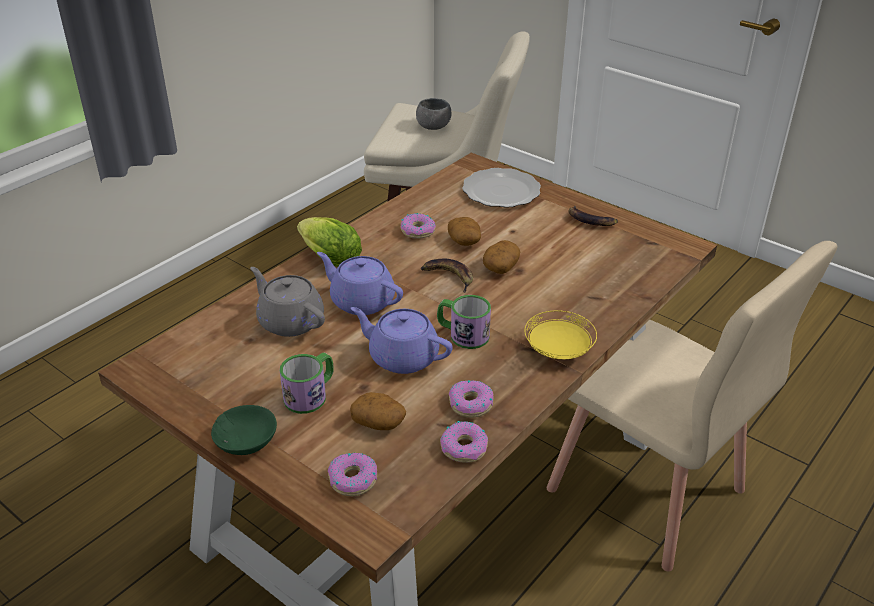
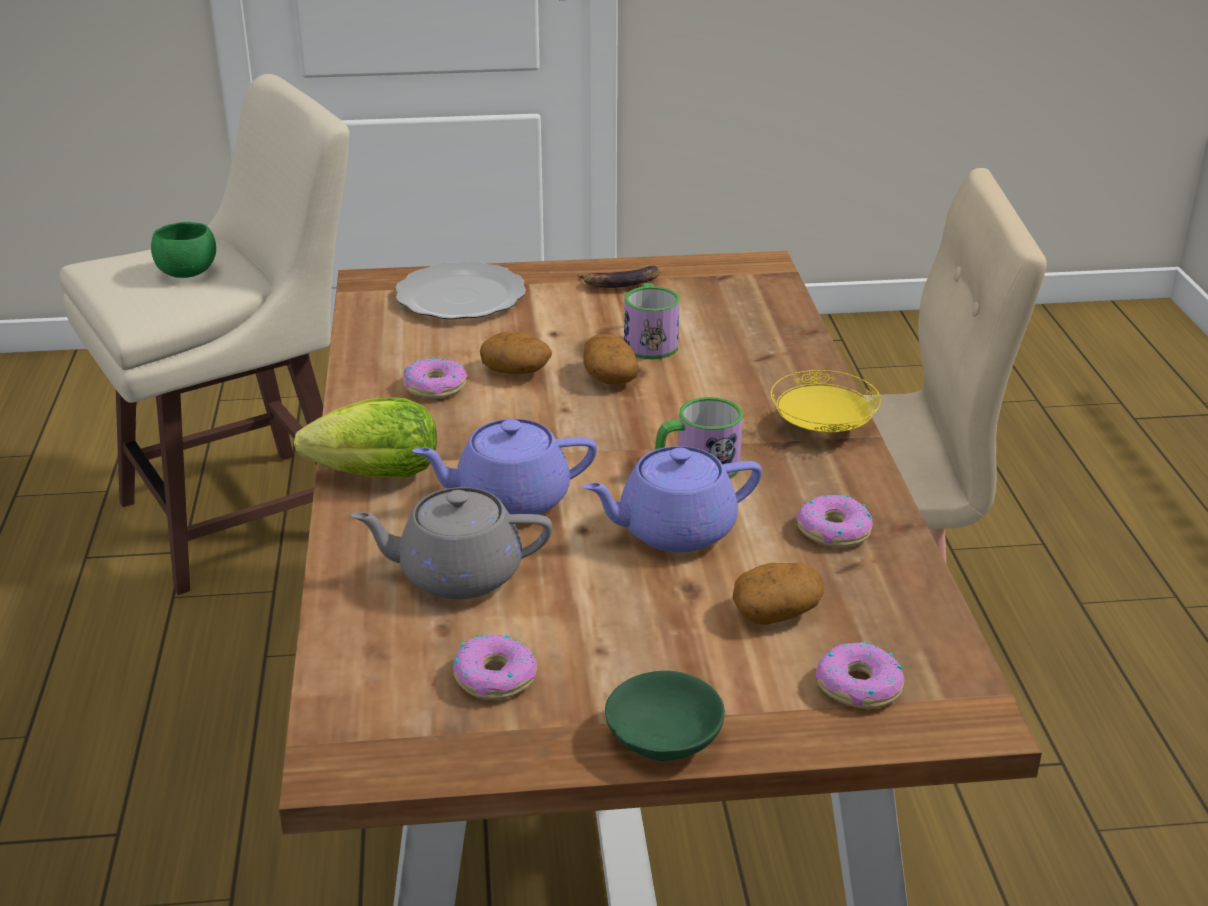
camera: 45 degrees left, 5 degrees down
(311, 394) = (643, 635): mug -> mug (650, 341)
(433, 127) = (187, 273): grey bowl -> green bowl
(448, 277) = (568, 418): banana -> none
(464, 447) = (906, 576): donut -> donut (495, 677)

